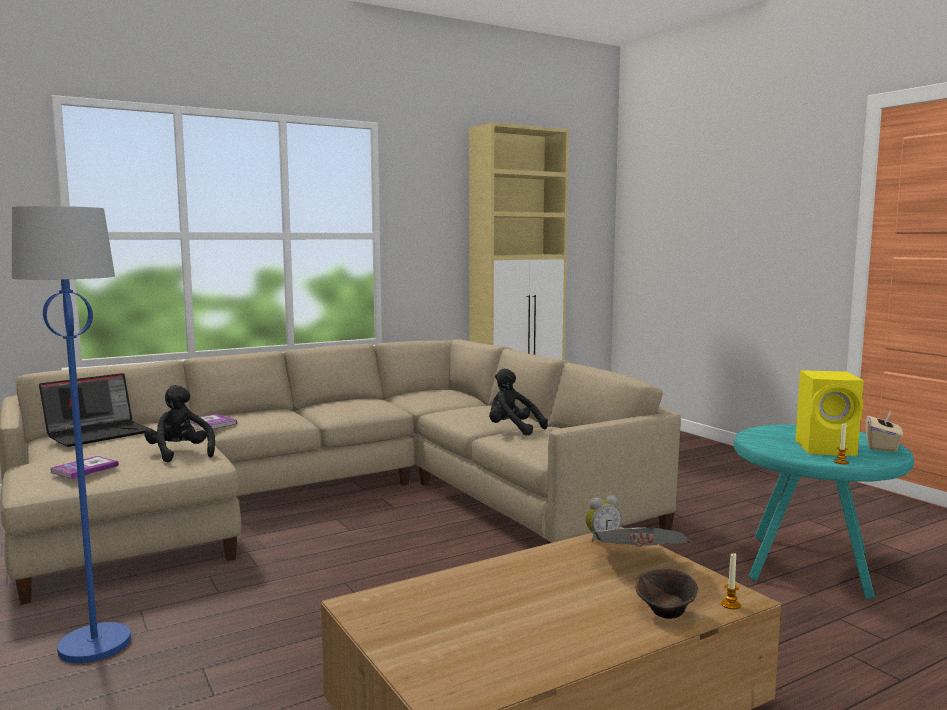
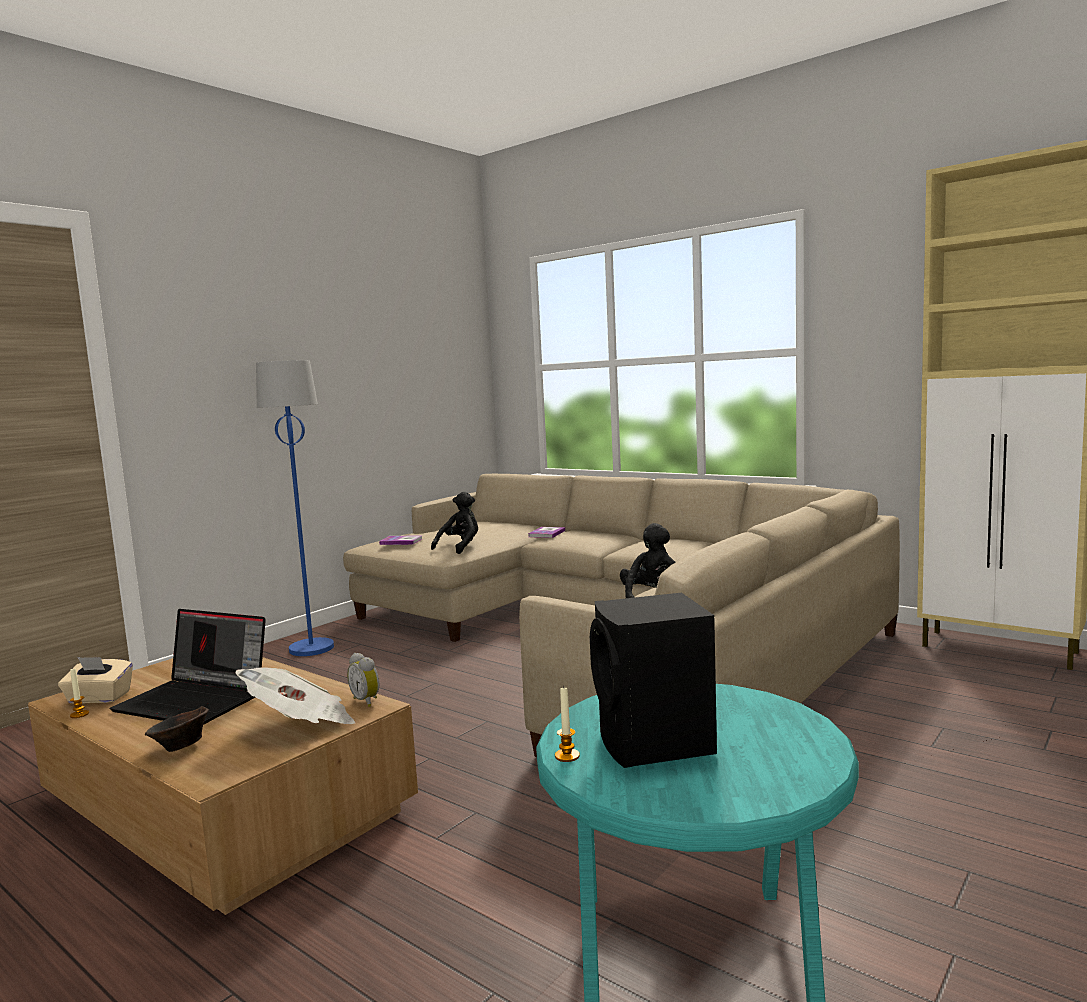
camera: 70 degrees right, 0 degrees up
(99, 433) = (481, 524): laptop -> laptop (196, 700)
(730, 605) = (196, 774): candle -> candle (79, 714)
(828, 448) = (655, 745): yellow speaker -> black speaker
(882, 446) = (727, 793): beige tissue box -> beige tissue box (99, 698)

